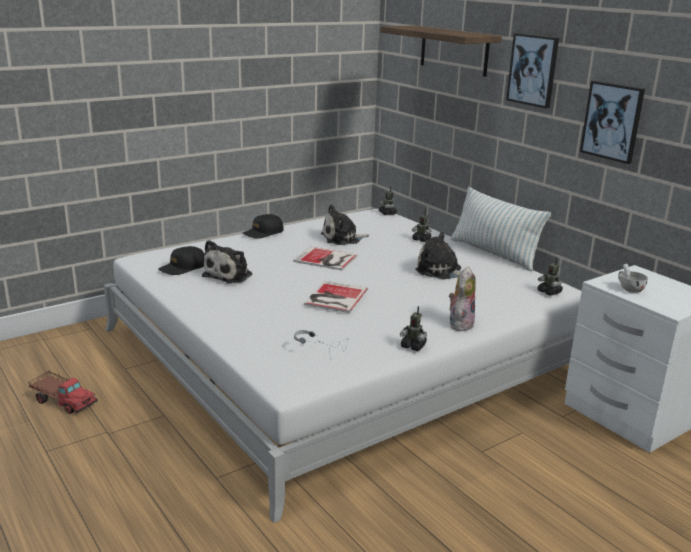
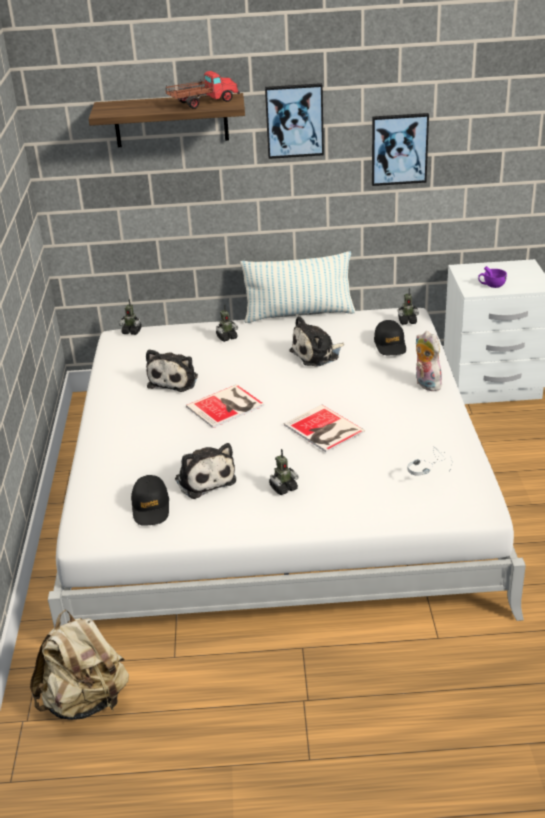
camera: 55 degrees left, 10 degrees up
(63, 401) = (208, 726): toy truck -> toy truck (202, 102)
(68, 352) = (85, 701): none -> beige backpack
(263, 233) = (100, 425): black cap -> black cap (390, 345)
(413, 346) = (450, 421): toy robot -> toy robot (283, 488)
(629, 289) = (491, 285): white cup -> purple cup

